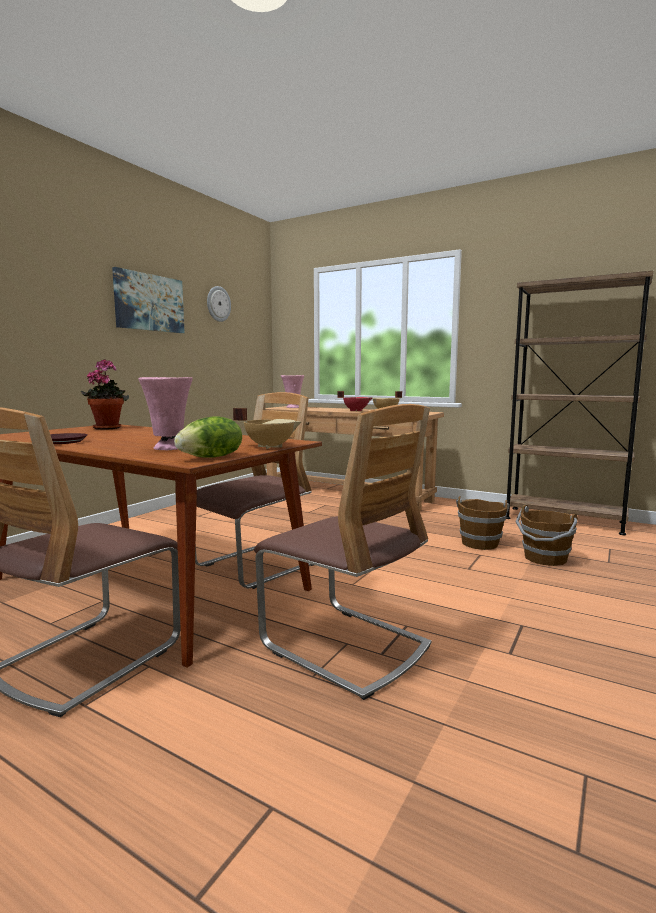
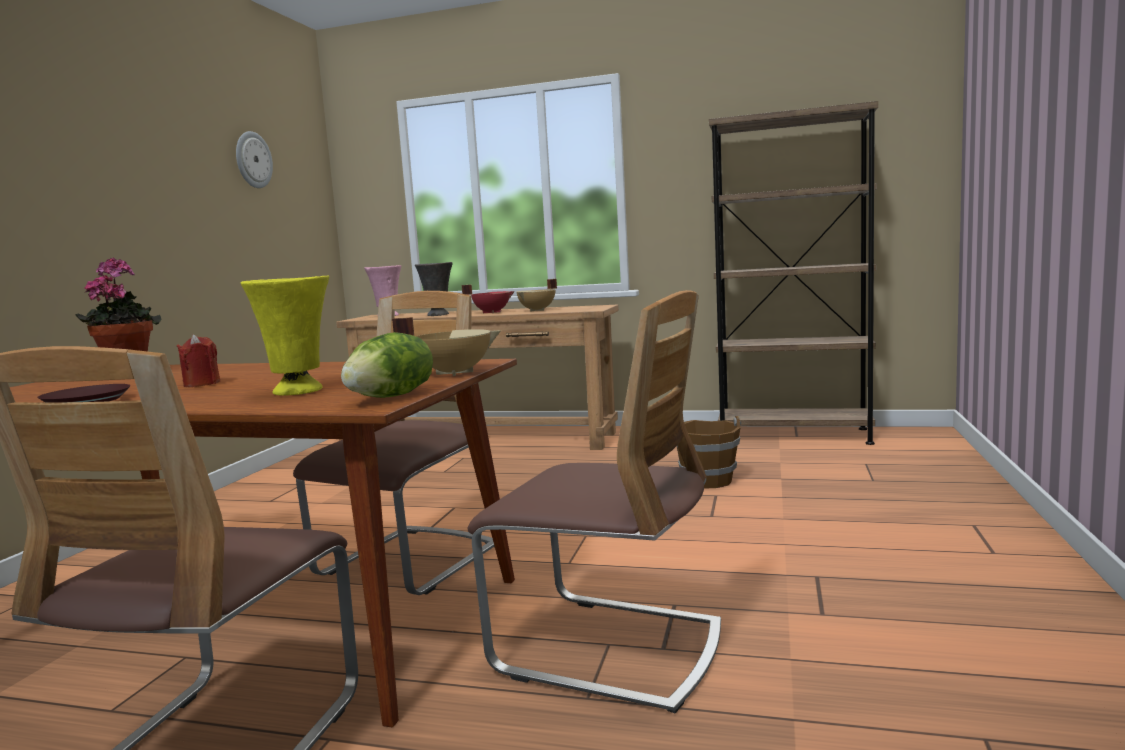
camera: 15 degrees left, 0 degrees up
(130, 438) = (202, 384): none -> red candle
(149, 302) = (147, 161): picture -> none
(169, 448) = (299, 391): pink vase -> yellow vase
(322, 409) = (438, 315): none -> grey vase
(545, 559) = (797, 488): brown bucket -> none

